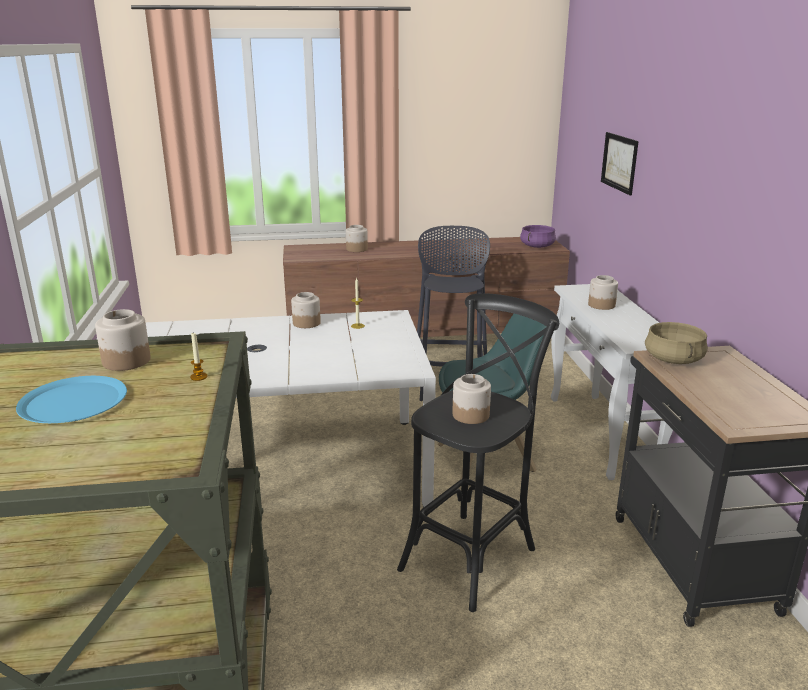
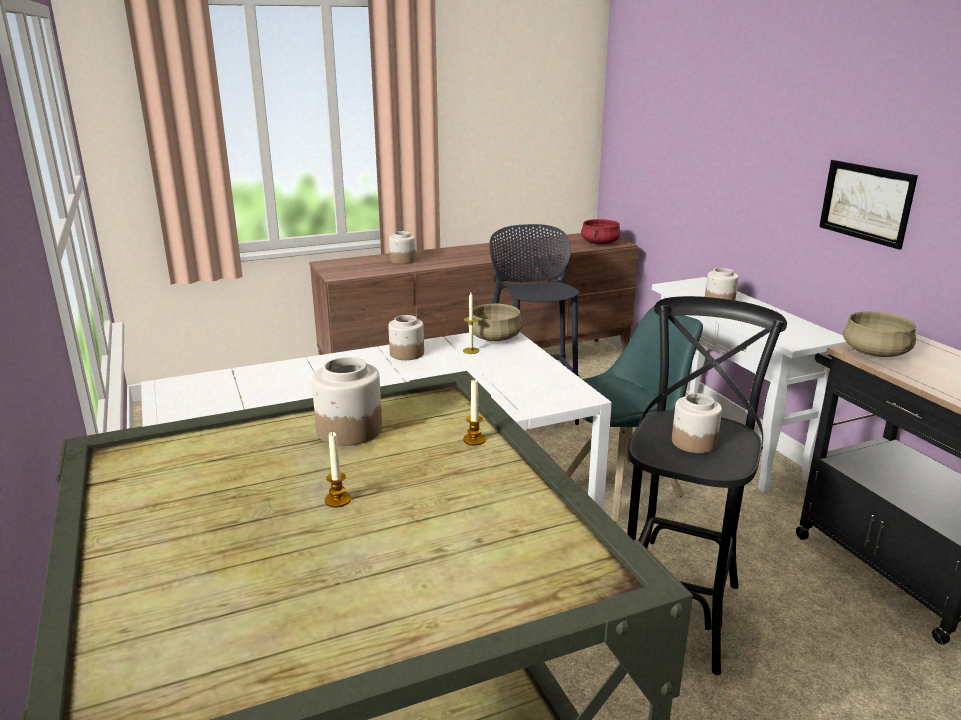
camera: 15 degrees left, 0 degrees up
(73, 401) = (338, 500): blue plate -> candle
(386, 317) = (495, 337): none -> beige cooking pot
(537, 246) = (599, 243): purple cooking pot -> red cooking pot
(619, 162) = (710, 143): picture -> picture (866, 202)

